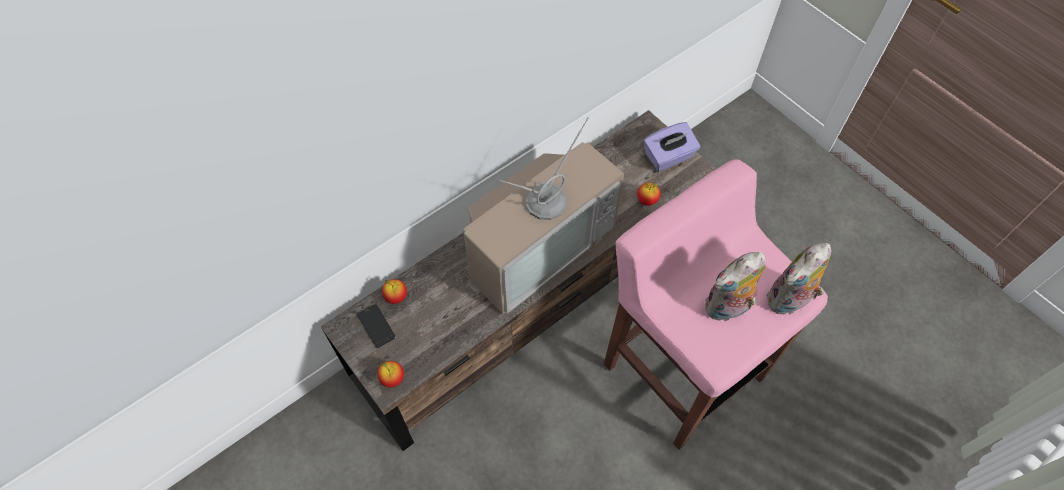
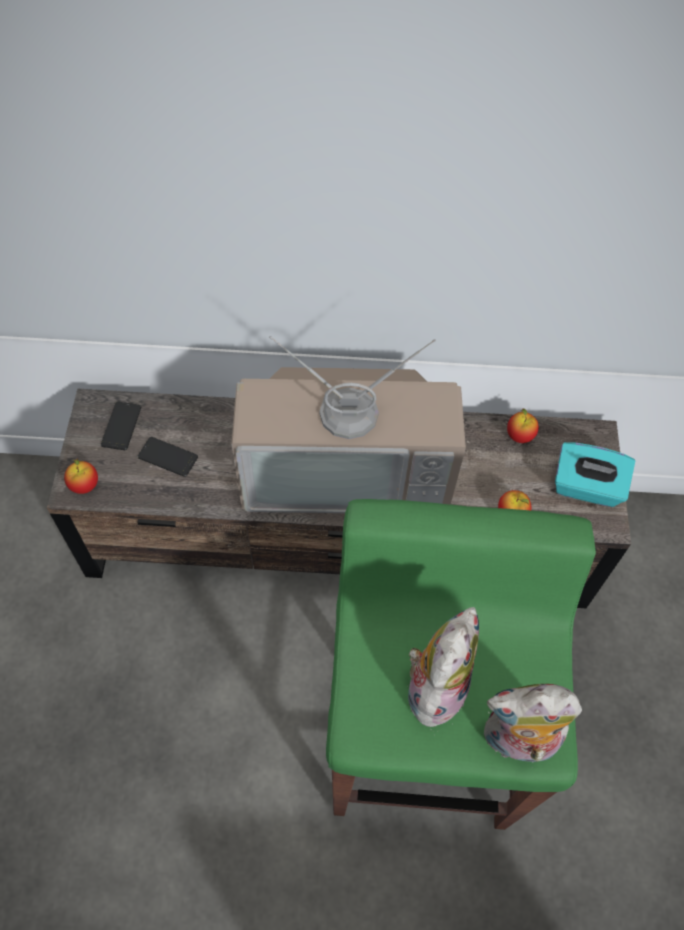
camera: 40 degrees right, 0 degrees up
(396, 297) = (165, 413): apple -> apple (519, 436)
(426, 321) = (168, 457): none -> phone
(669, 157) = (586, 487): purple tissue box -> turquoise tissue box
(681, 369) = (422, 737): pink stool -> green stool
(727, 308) = (434, 686): plush toy -> plush toy turned 105 degrees clockwise

